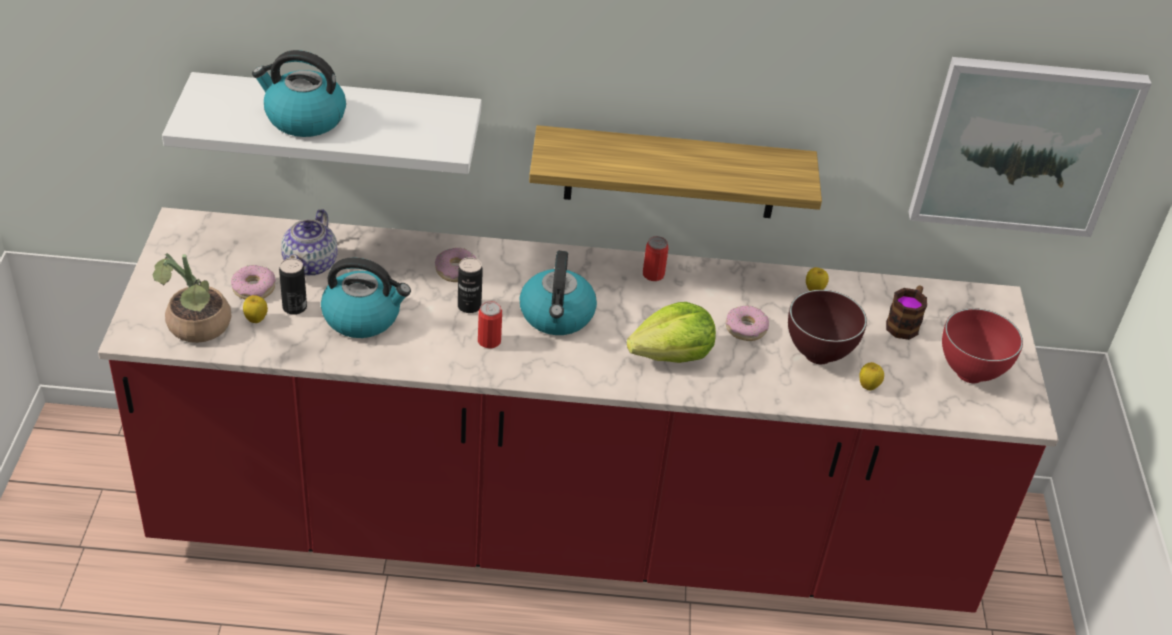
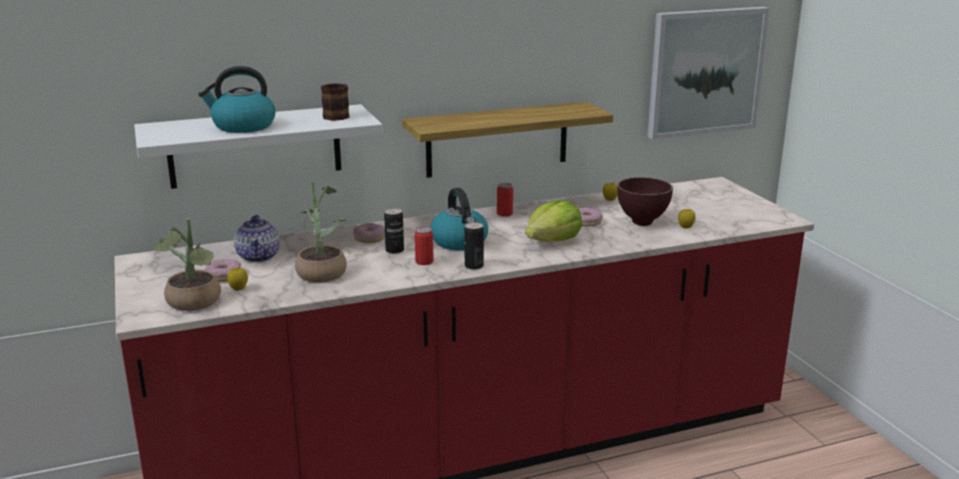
camera: 20 degrees left, 20 degrees down
(294, 307) = (264, 277): can -> can (474, 266)
(363, 317) = (321, 271): kettle -> potted plant
(905, 323) = (677, 201): mug -> mug (337, 115)
(967, 374) = (735, 211): red bowl -> none

